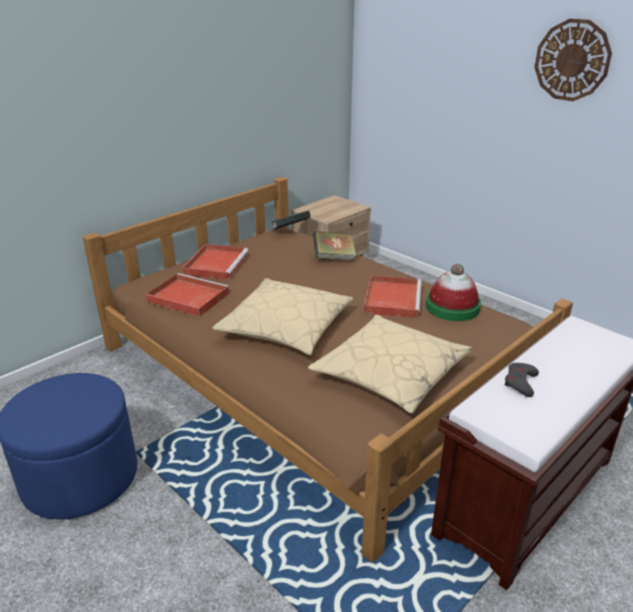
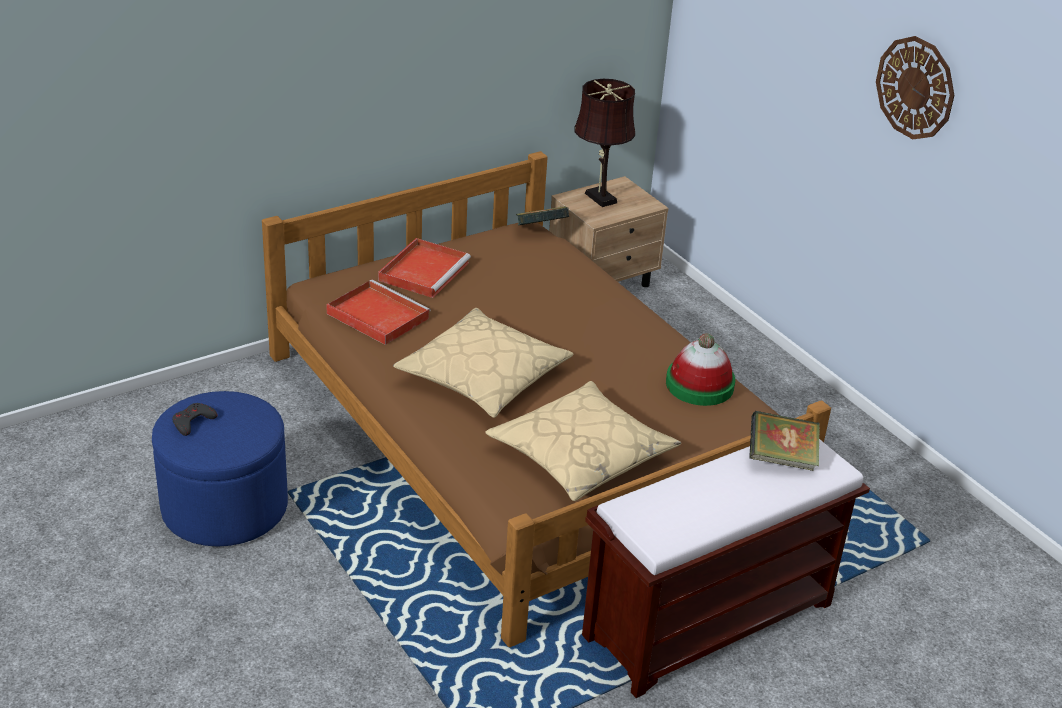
camera: 10 degrees right, 5 degrees up
(323, 206) = (599, 196): none -> brown table lamp
(334, 258) = (581, 286): book -> book (781, 458)
(391, 298) = (629, 360): red tray -> none
(520, 382) = (688, 489): grey game controller -> grey game controller (193, 422)

